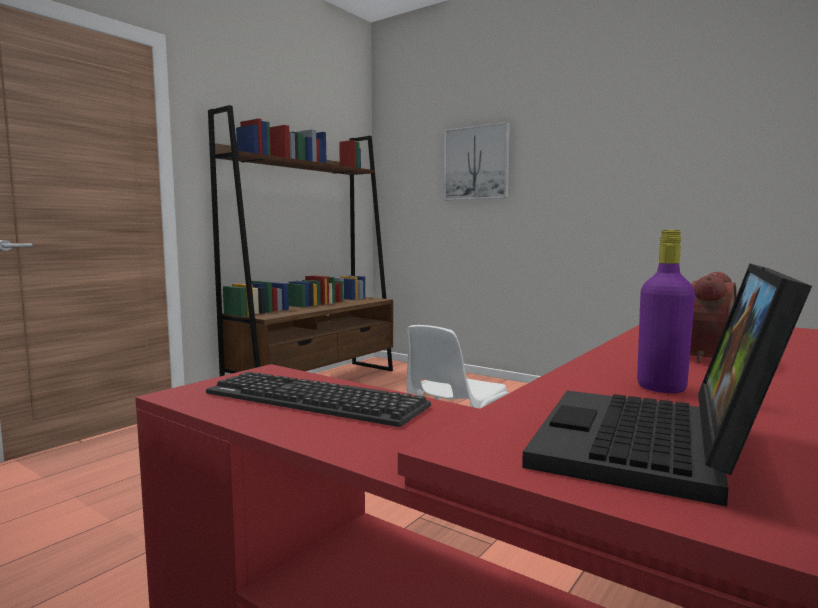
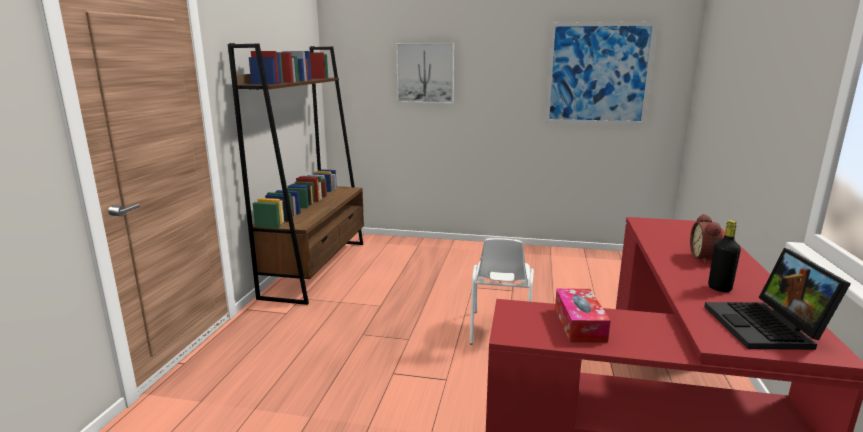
camera: 25 degrees left, 10 degrees up
(314, 400) = (579, 324): keyboard -> tissue box
(661, 388) = (719, 288): purple bottle -> black bottle
(707, 143) = (598, 74): none -> picture

